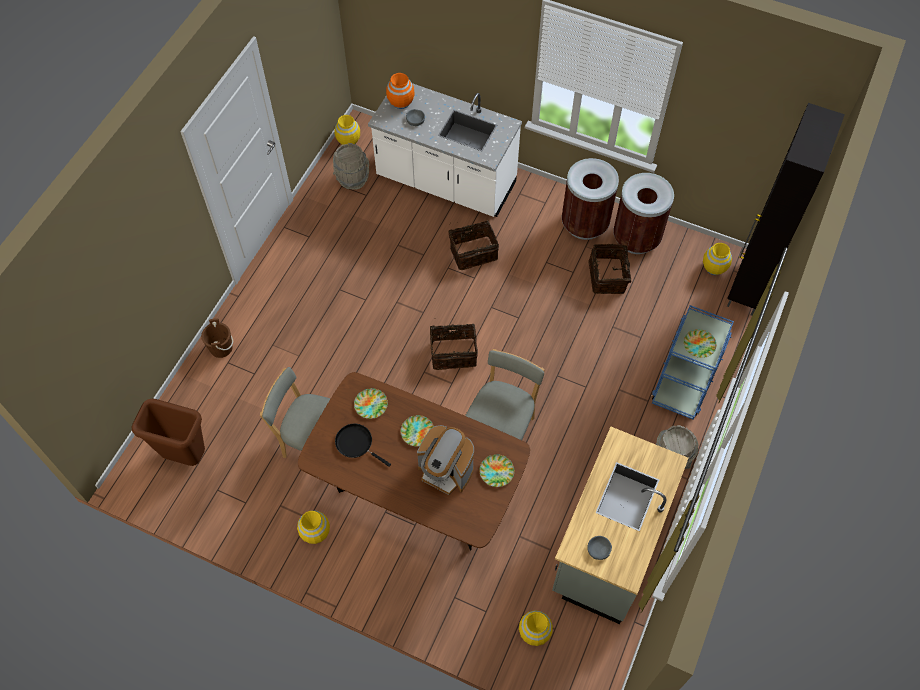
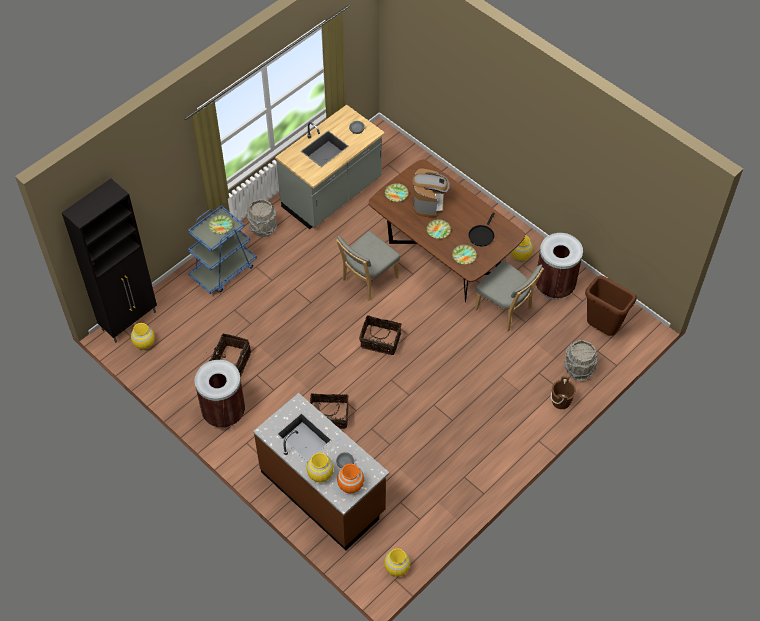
camera: 160 degrees left, 5 degrees down
(352, 179) = (407, 523): grey bucket -> grey bucket (578, 369)
(356, 443) = (482, 235): black frying pan -> black frying pan turned 60 degrees clockwise
(446, 182) = (323, 491): white counter -> brown counter
(446, 471) = (429, 203): coffee machine -> coffee machine turned 45 degrees clockwise
(534, 632) = (400, 166): yellow vase -> yellow vase (320, 474)
(636, 238) = (189, 387): brown trash can -> brown trash can (554, 286)

